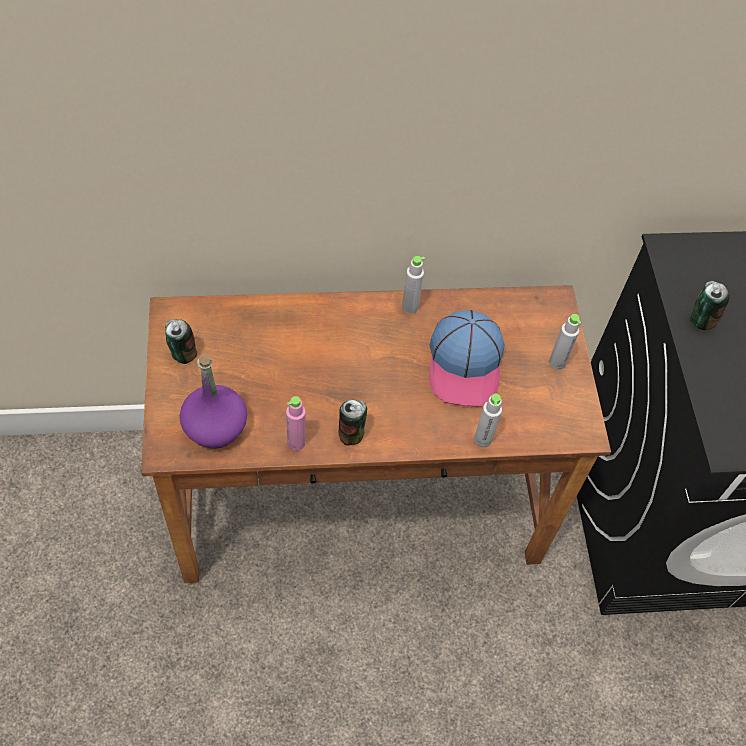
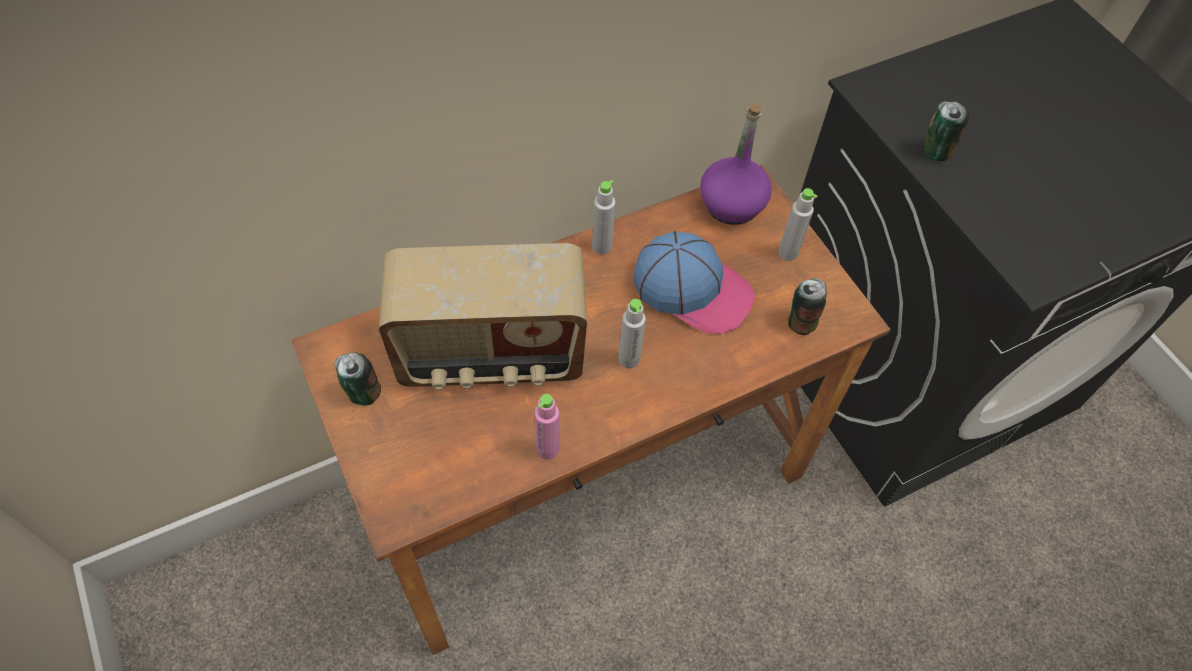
camera: 20 degrees left, 0 degrees up
(215, 427) = (443, 467): purple bottle -> purple bottle (732, 205)
(287, 360) = (491, 355): none -> radio
(351, 434) = (606, 414): can -> can (801, 322)
(465, 364) = (693, 289): cap -> cap turned 45 degrees counterclockwise
(482, 439) = (752, 366): grey bottle -> grey bottle (629, 359)

